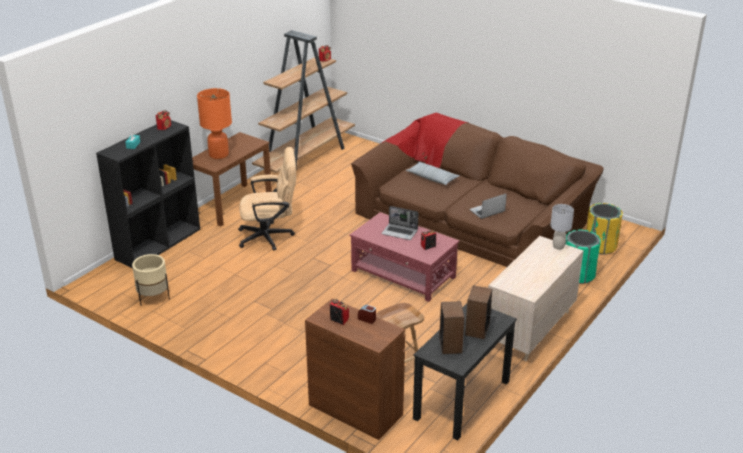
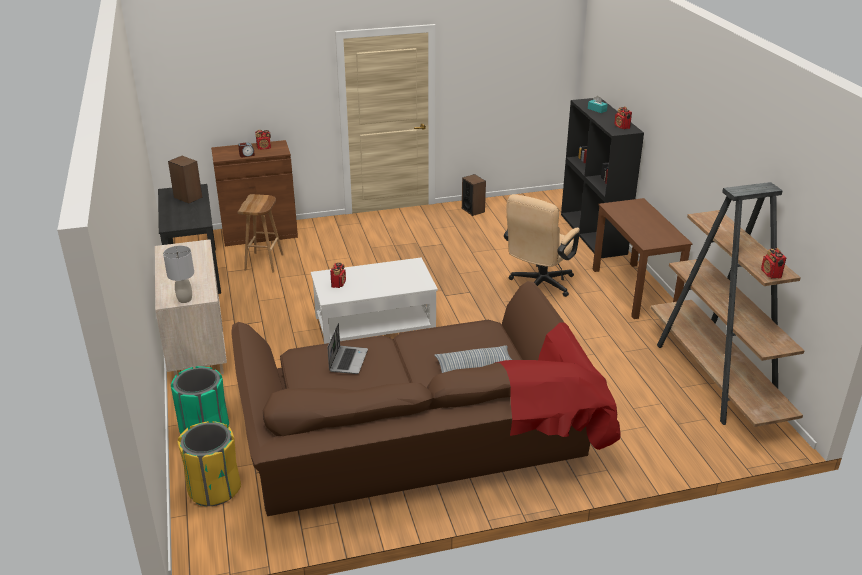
camera: 130 degrees right, 0 degrees up
(153, 298) = (505, 210): beige planter -> none
(219, 155) = (639, 216): orange table lamp -> none
(400, 232) = (384, 281): laptop -> none
(403, 274) = (374, 324): red coffee table -> white coffee table
(477, 329) = (180, 212): speaker -> speaker (473, 210)

